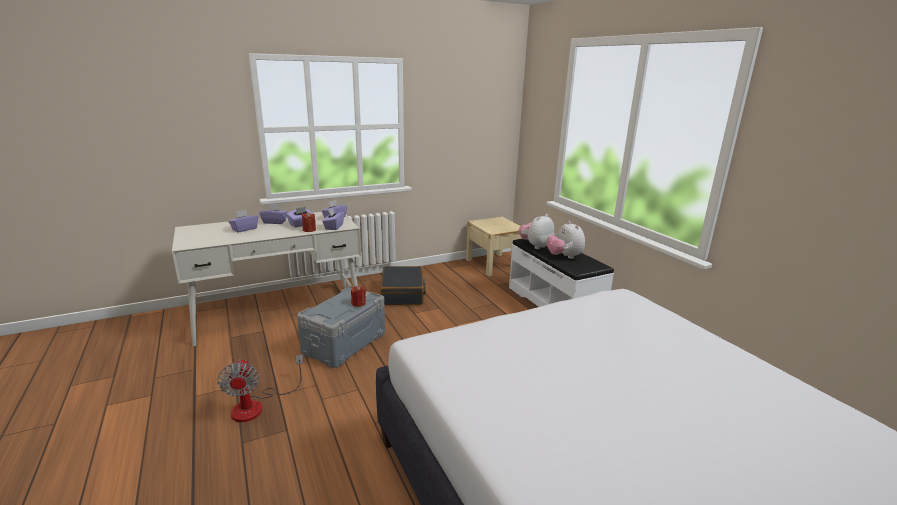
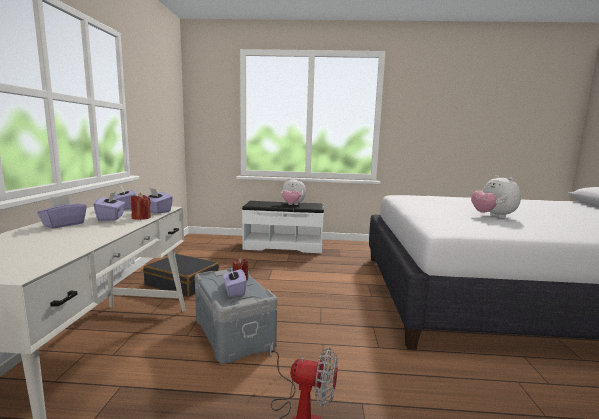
camera: 60 degrees left, 10 degrees down
(244, 229) = (46, 238): purple tissue box -> purple tissue box (234, 291)
(494, 264) = (199, 243): beige nightstand -> none
(535, 246) = (264, 205): plush toy -> plush toy (492, 216)

